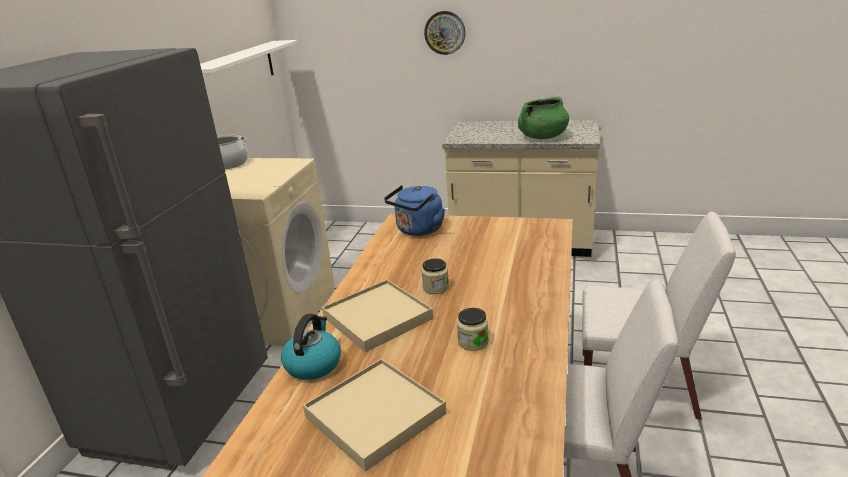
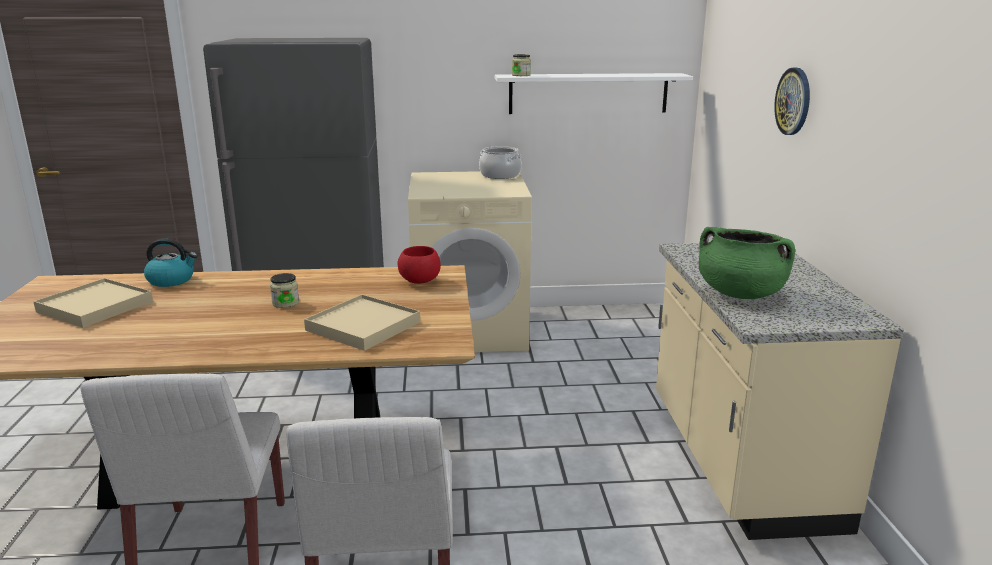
camera: 70 degrees right, 5 degrees down
(377, 318) = (234, 289): beige tray -> beige tray (363, 326)
(418, 230) = (419, 281): blue kettle -> red bowl
(473, 342) = (181, 327): jar -> jar (521, 75)

